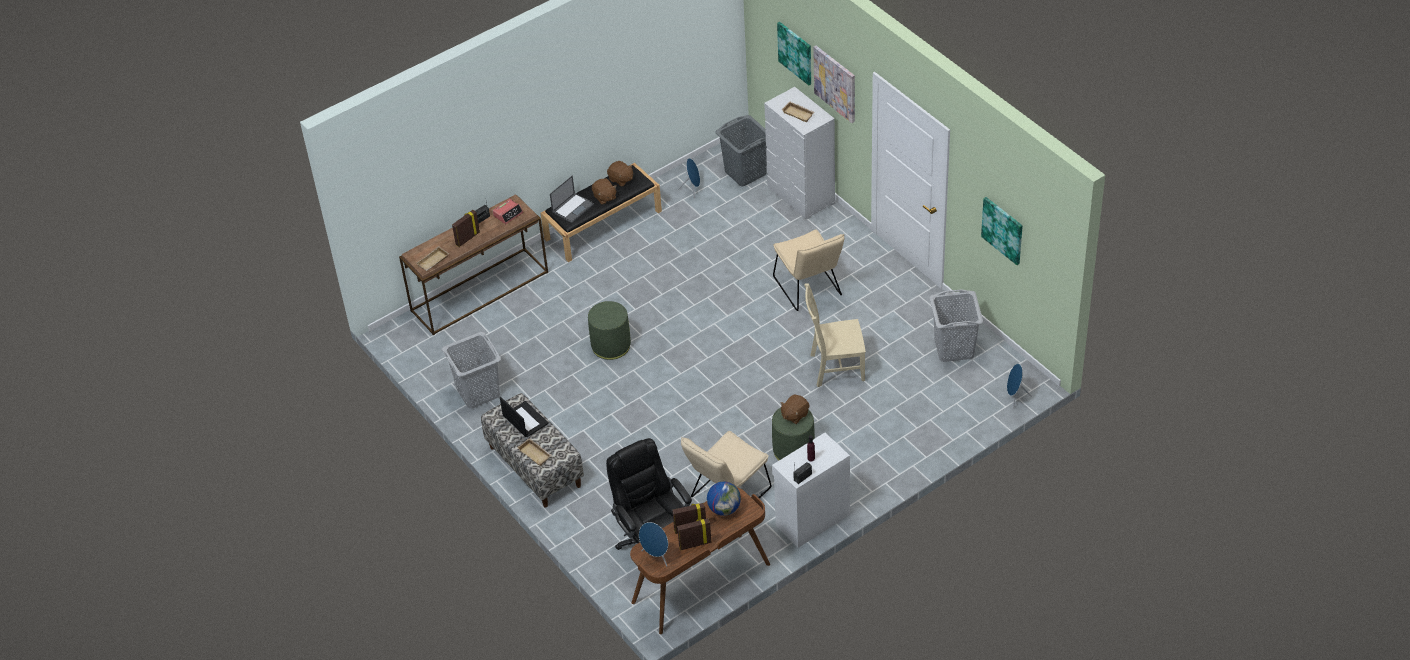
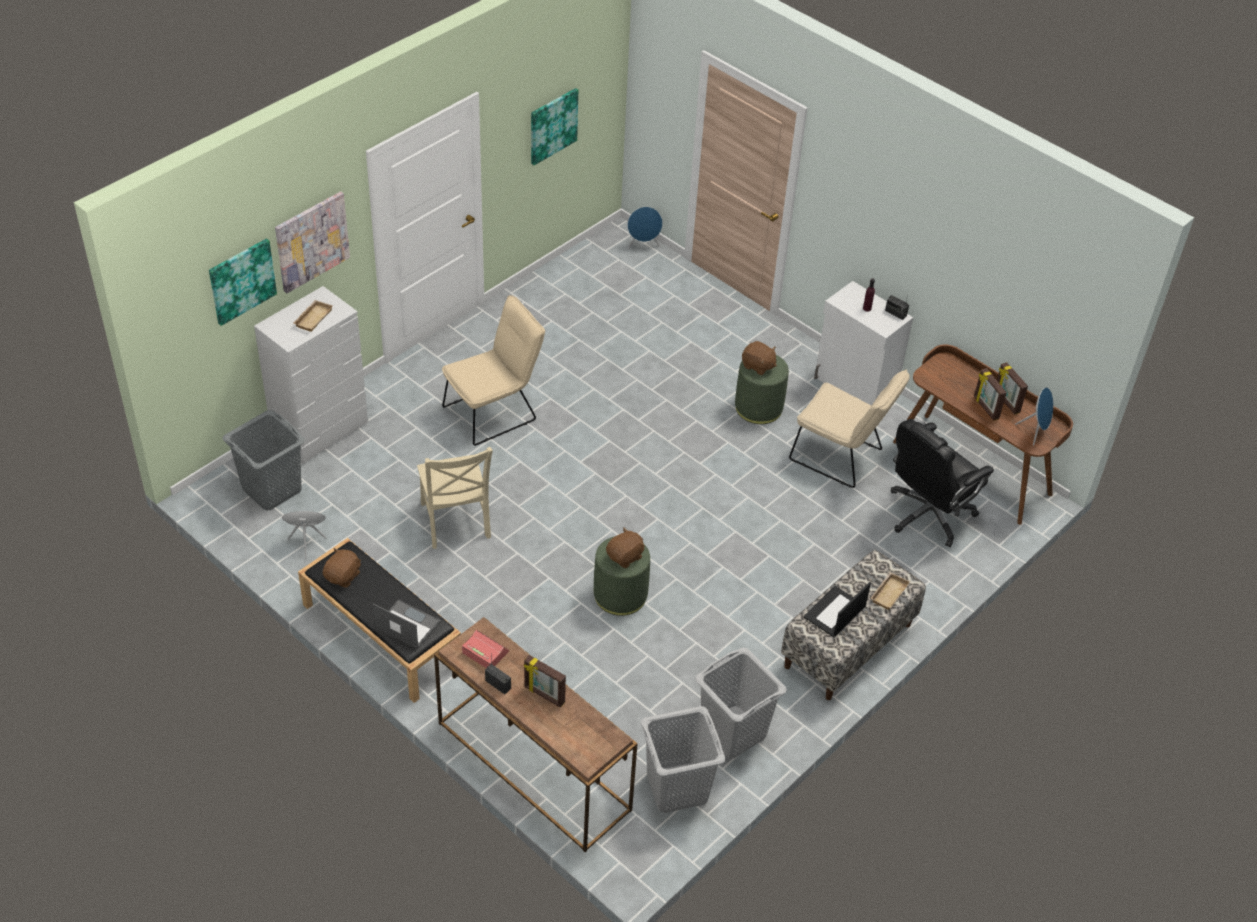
camera: 105 degrees left, 0 degrees up
(433, 262) = (600, 730): beige tray -> none
(604, 197) = (383, 590): brown plush toy -> brown plush toy (625, 557)
(724, 509) = (948, 383): globe -> none
(834, 367) = (624, 382): beige chair -> beige chair (455, 523)
(954, 348) = (578, 289): grey laundry basket -> grey laundry basket (676, 787)

